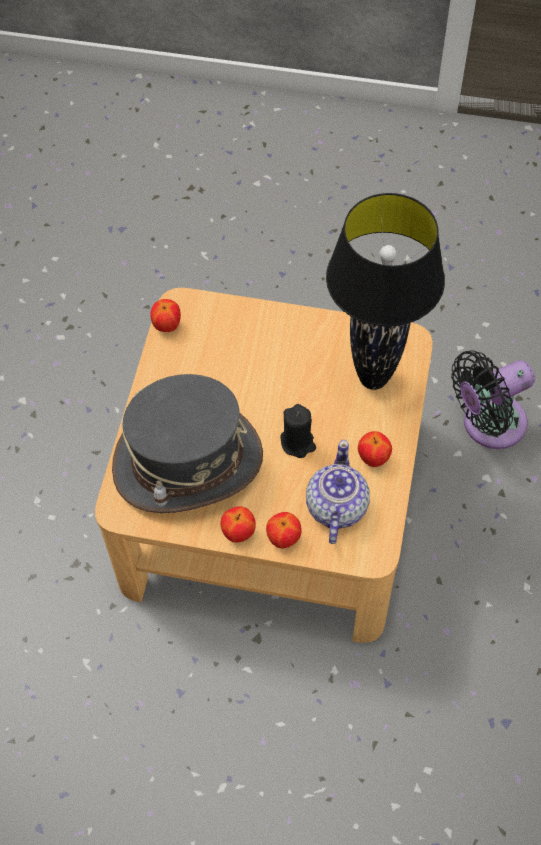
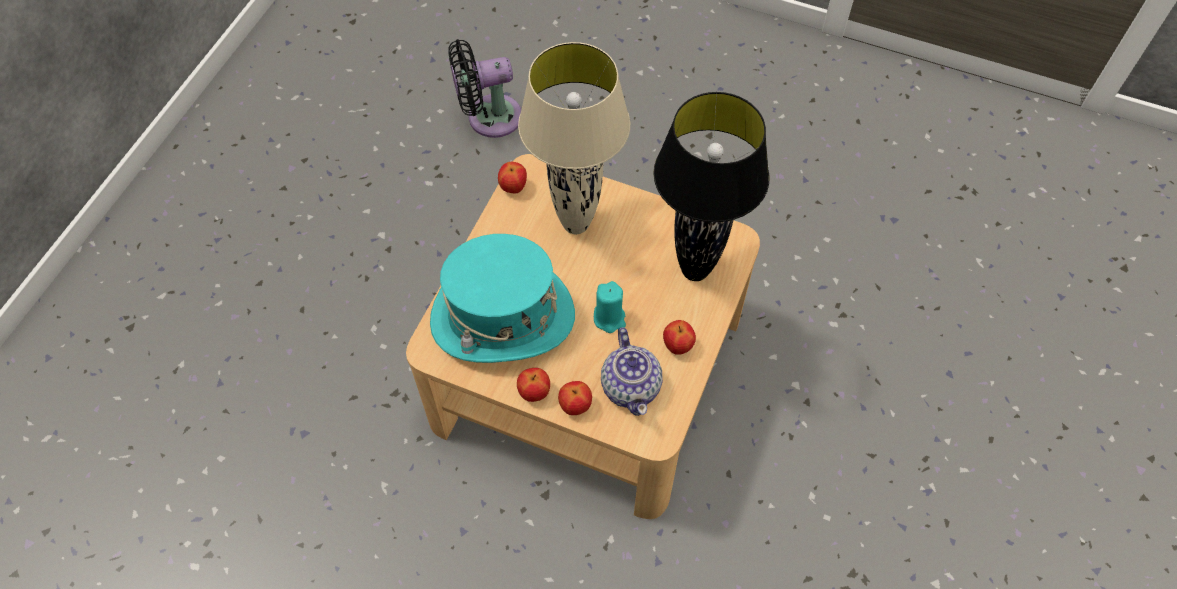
camera: 10 degrees right, 0 degrees up
(188, 463) = (502, 318): grey hat -> turquoise hat
(241, 352) = (576, 223): none -> beige table lamp
(298, 443) = (609, 318): black candle -> turquoise candle
(336, 507) = (631, 386): teapot -> teapot turned 150 degrees clockwise
(488, 424) = (808, 334): black fan -> black fan (488, 117)

